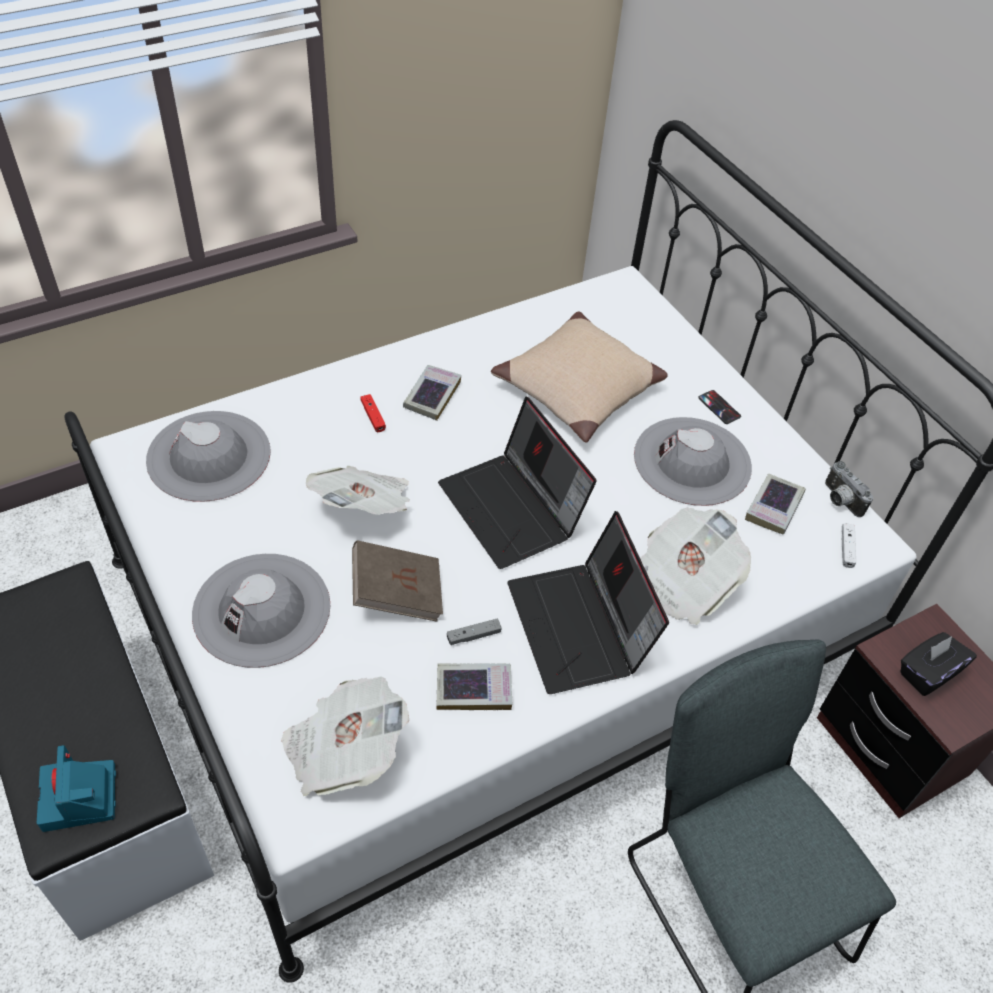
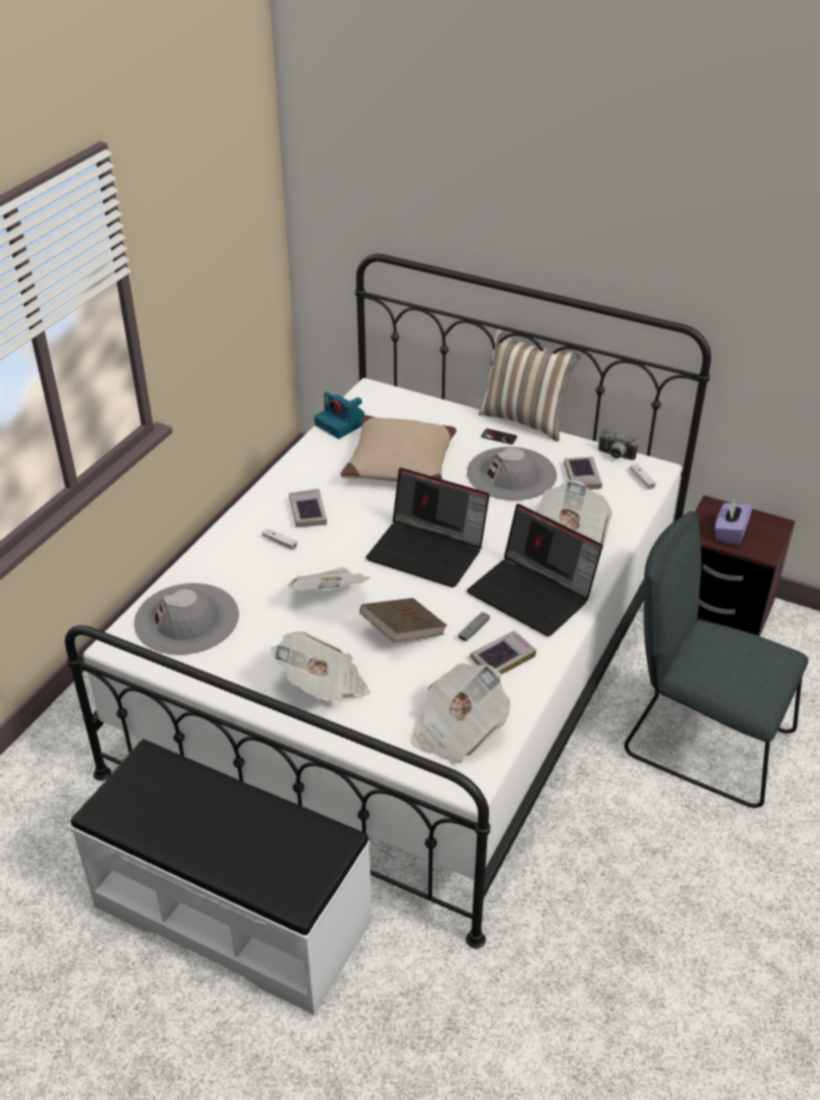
camera: 30 degrees left, 10 degrees down
(80, 798) = (293, 869): camera -> camera (342, 424)
(262, 609) = (323, 686): grey hat -> newspaper
(373, 417) = (280, 542): red game controller -> white game controller
(769, 401) = (525, 420): none -> pillow
(927, 673) = (730, 533): black tissue box -> purple tissue box

